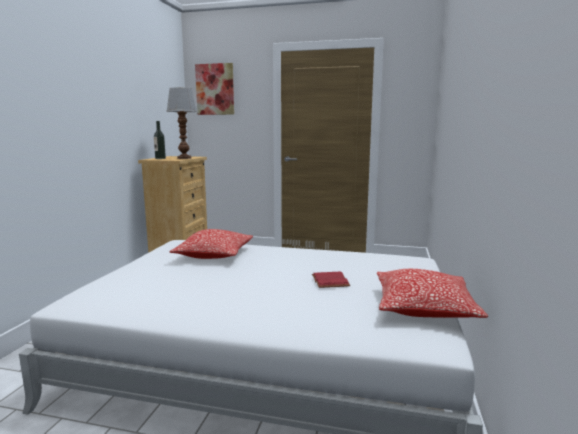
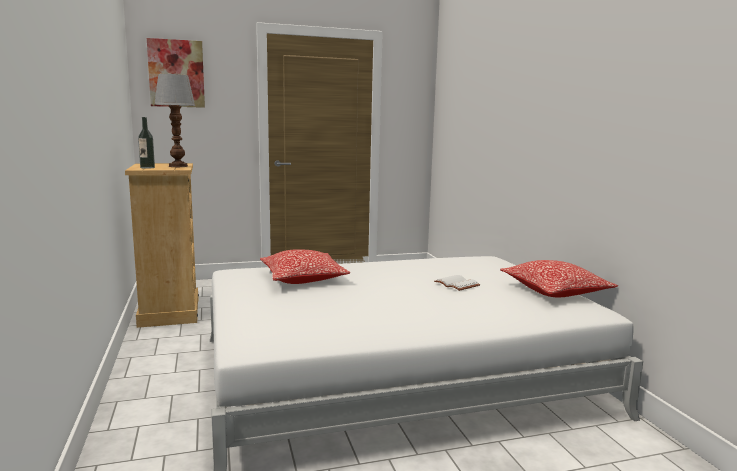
camera: 30 degrees left, 0 degrees up
(329, 281) = (455, 284): red book -> white book

